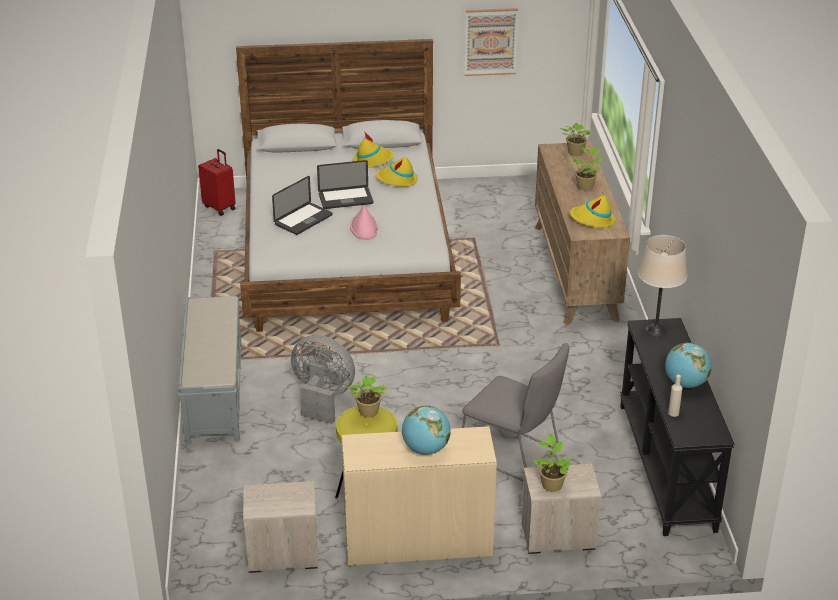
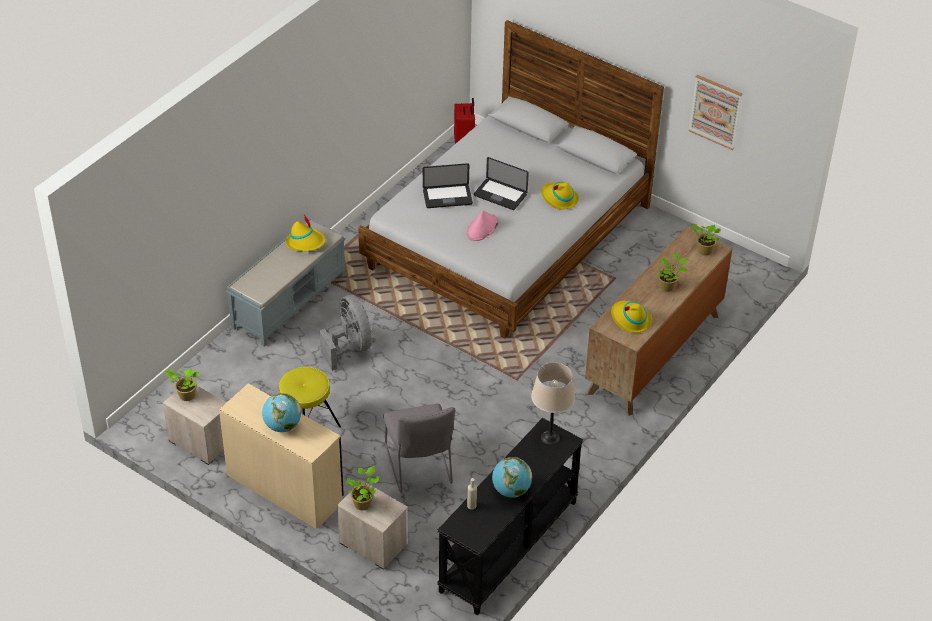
camera: 40 degrees right, 10 degrees up
(367, 412) = (313, 377): potted plant -> potted plant (185, 396)
(373, 161) = (564, 170): yellow hat -> yellow hat (305, 242)

